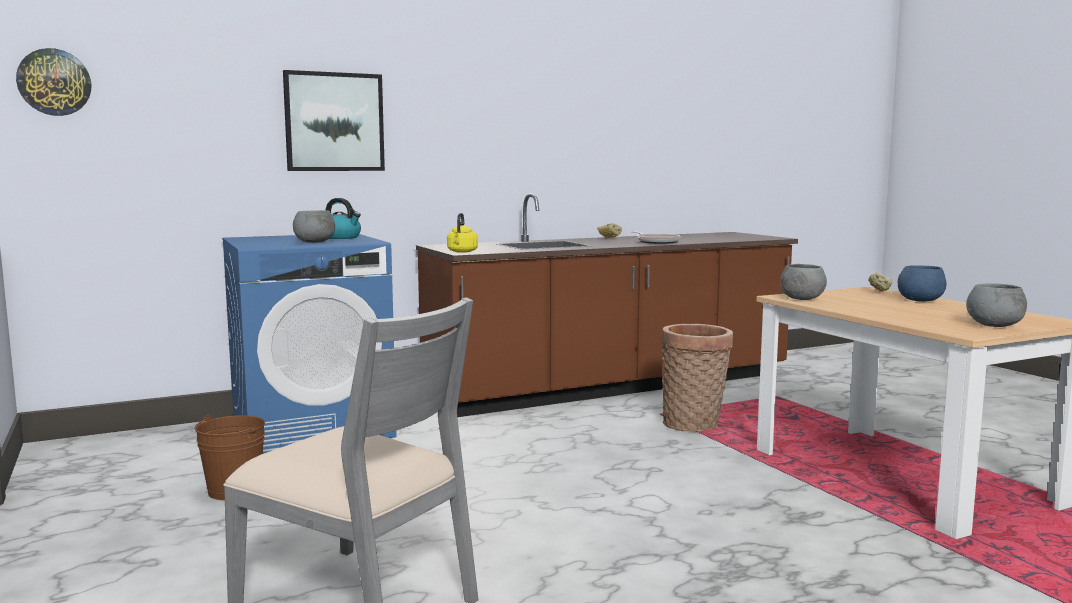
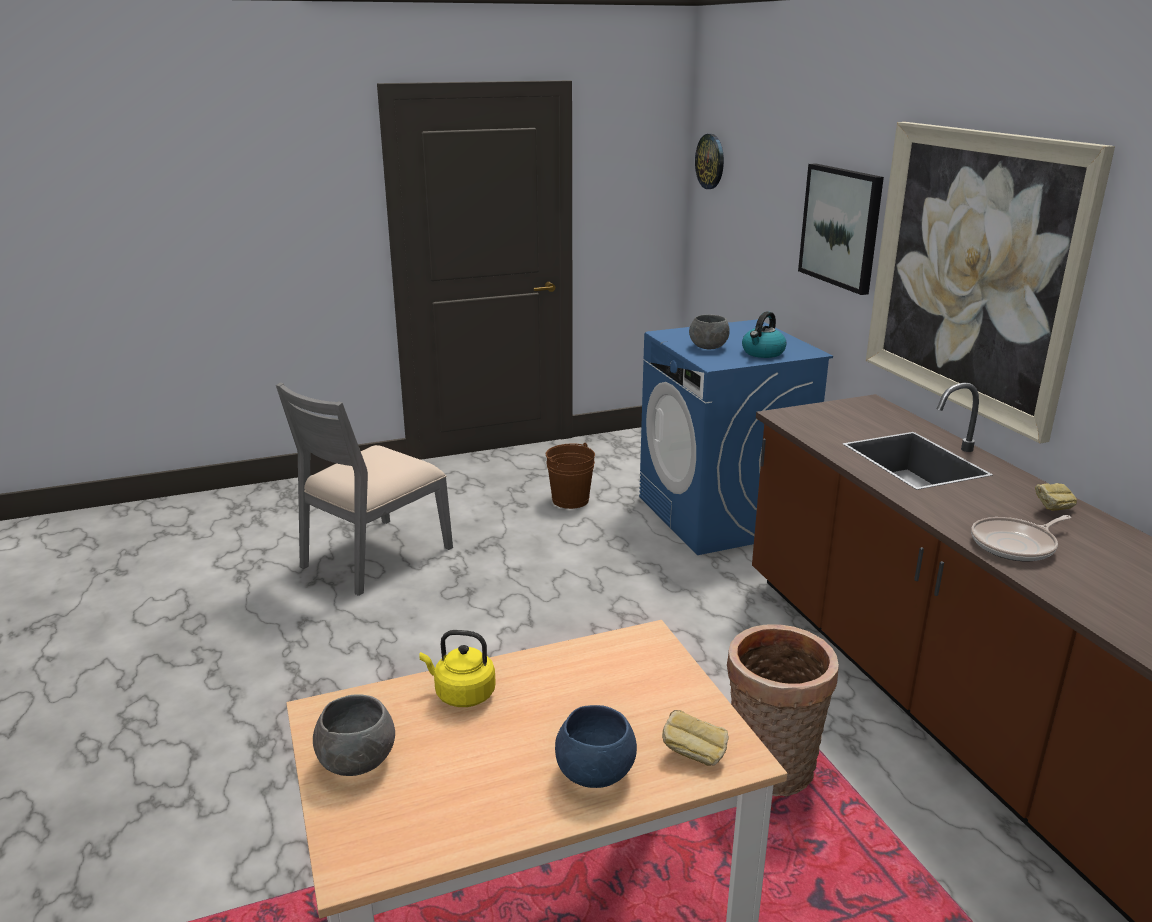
camera: 95 degrees right, 15 degrees up
(462, 252) = (793, 414): yellow kettle -> yellow kettle (462, 694)
(484, 130) = (973, 271): none -> picture
(801, 299) = (622, 650): grey bowl -> none

